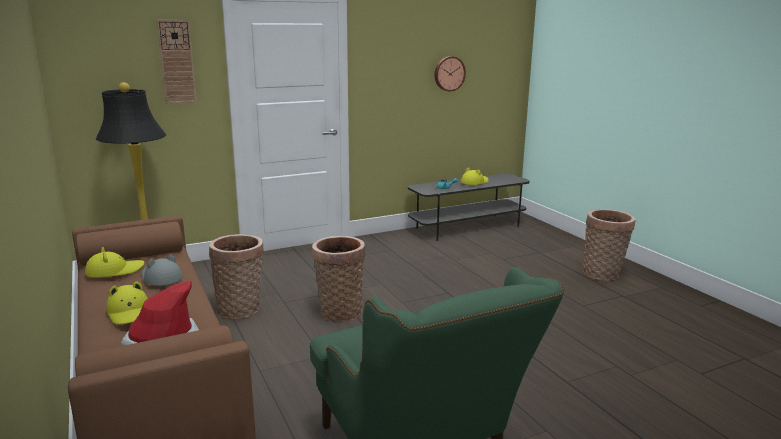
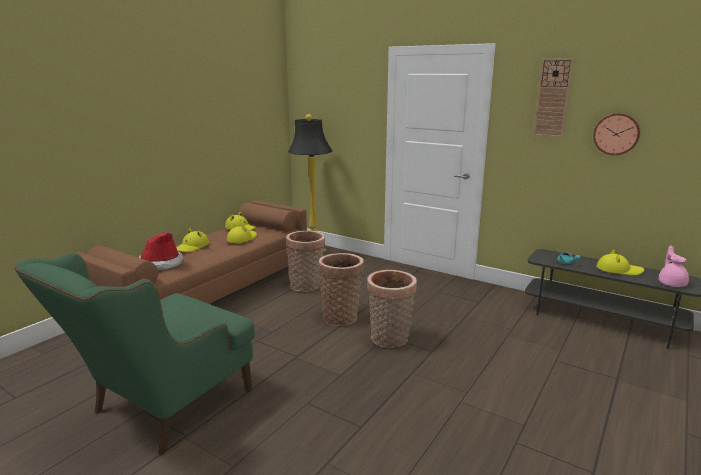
camera: 60 degrees right, 0 degrees up
(161, 277) = (242, 239): grey hat -> yellow hat
(177, 62) = (355, 102): wall clock -> wall clock (552, 98)
(508, 180) = (671, 283): none -> pink teapot
(603, 274) = (636, 443): basket -> basket (390, 340)

